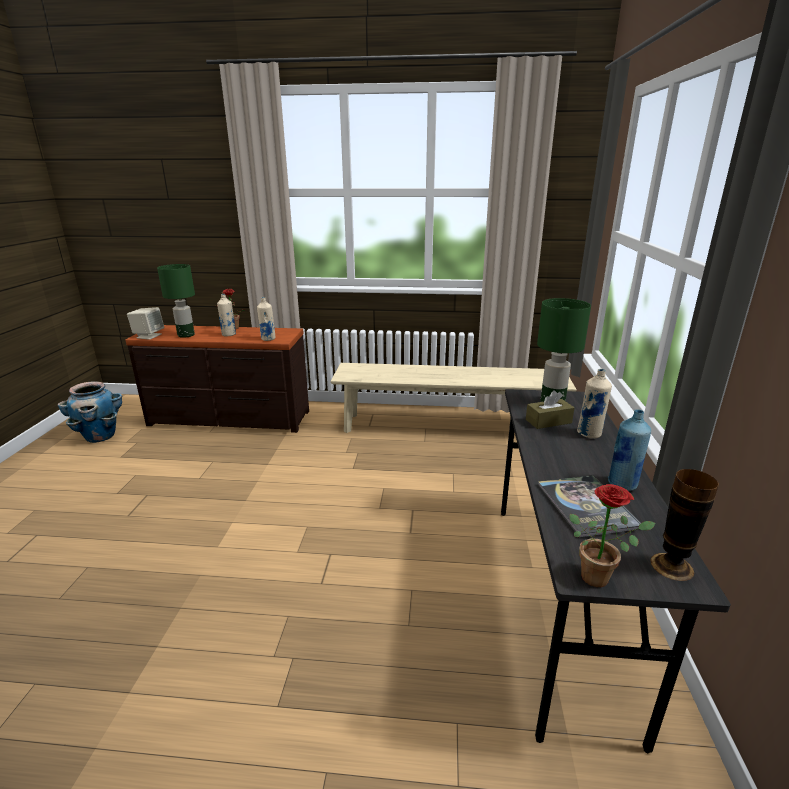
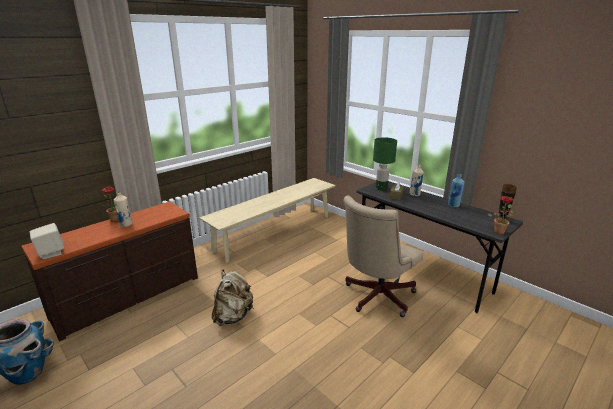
camera: 50 degrees left, 0 degrees up
(186, 335) = (87, 239): green table lamp -> none
(256, 485) = (233, 316): none -> beige backpack
(268, 339) = (166, 216): beige bottle -> none
(420, 578) = (376, 297): none -> beige office chair
(586, 506) = (461, 216): book -> none

